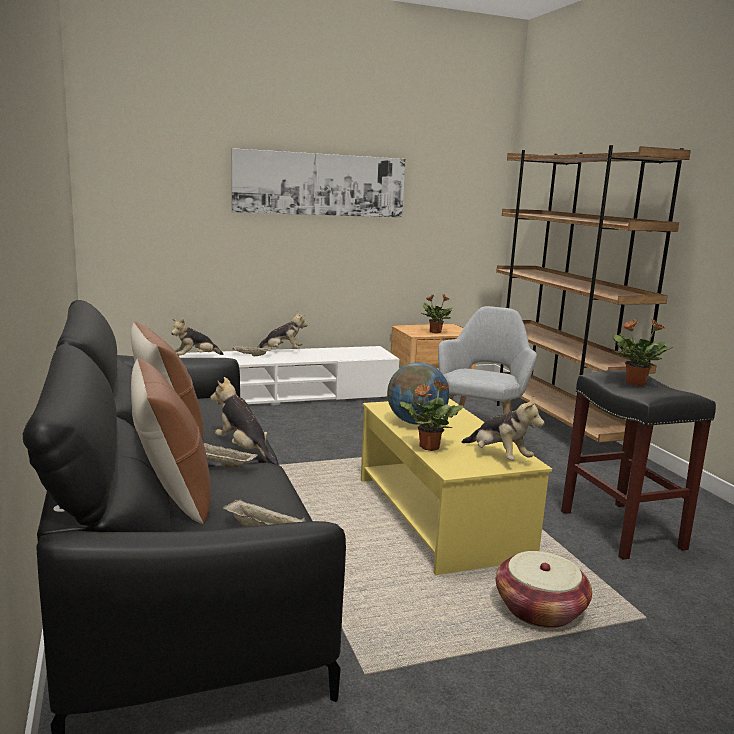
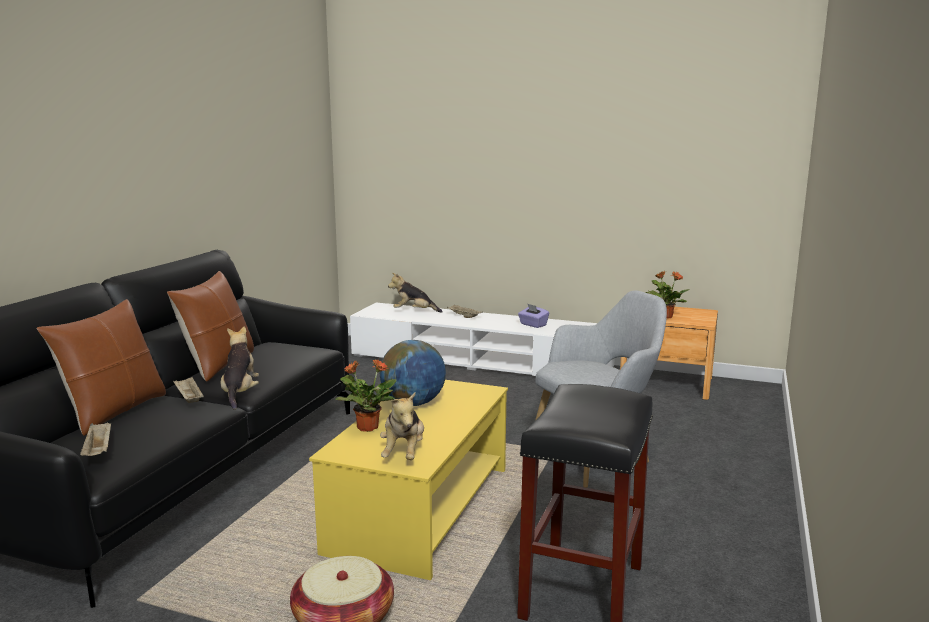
camera: 40 degrees right, 0 degrees up
(282, 351) = (500, 317): plush toy -> none
(320, 184) = (550, 142): picture -> none
(321, 354) = (533, 325): none -> purple tissue box
(554, 424) = (745, 457): brown bookcase -> none
(634, 383) = (582, 405): potted plant -> none

